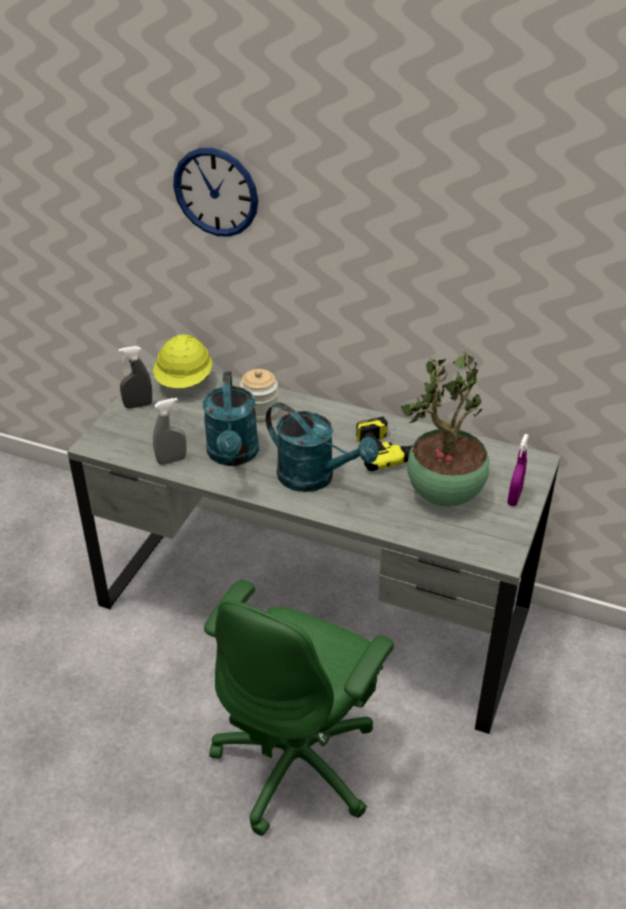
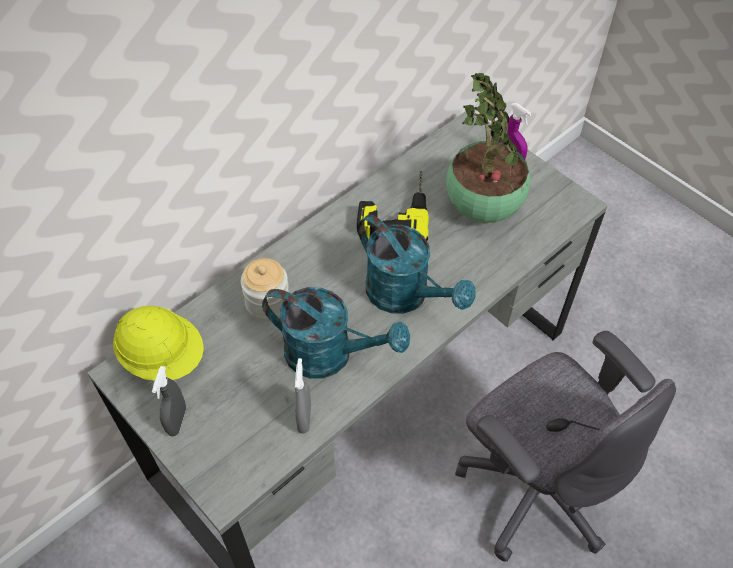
camera: 65 degrees left, 15 degrees up
(216, 192) = (105, 129): wall clock -> none
(298, 761) = (535, 487): green office chair -> grey office chair
(315, 478) = (406, 296): turquoise watering can -> turquoise watering can turned 75 degrees clockwise

